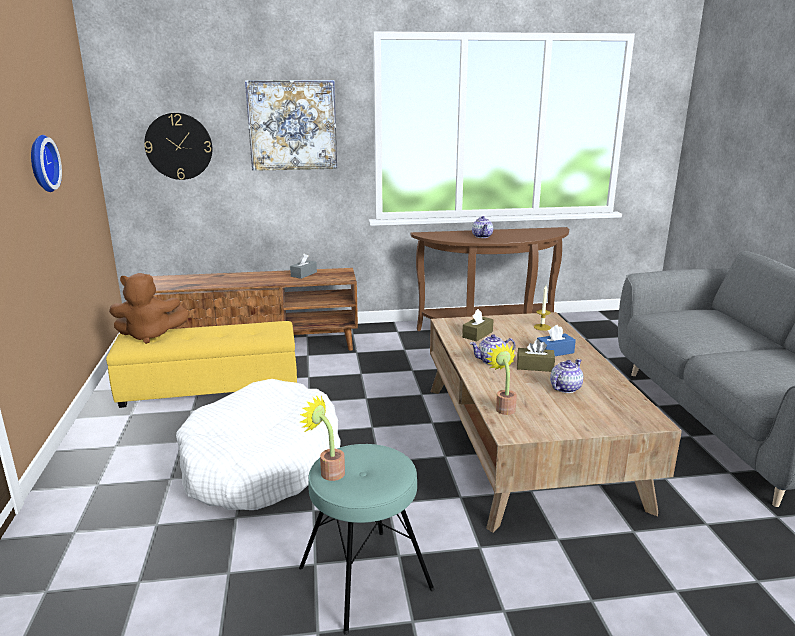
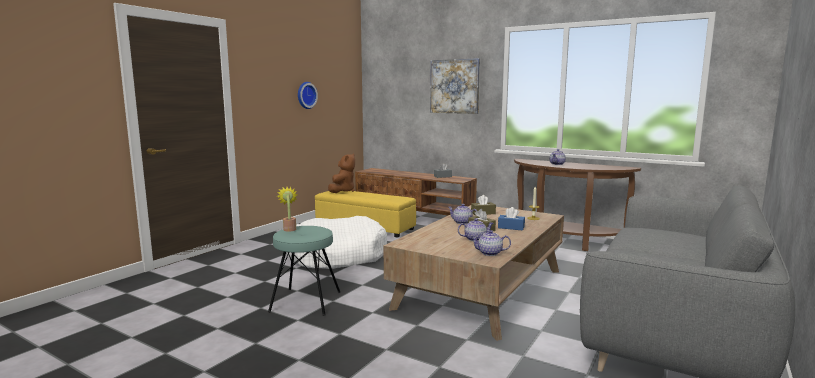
camera: 40 degrees right, 10 degrees down
(150, 335) = (342, 191): brown plush toy -> brown plush toy turned 105 degrees counterclockwise
(179, 146) = (397, 97): wall clock -> none
(503, 407) = (420, 236): potted plant -> none
(626, 408) = (490, 253): none -> teapot

